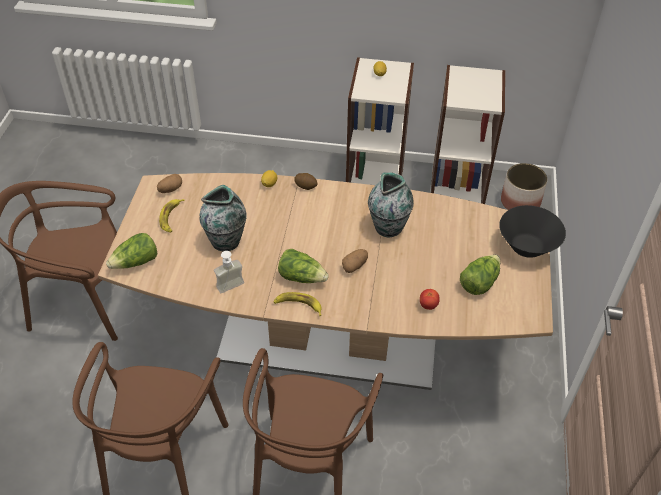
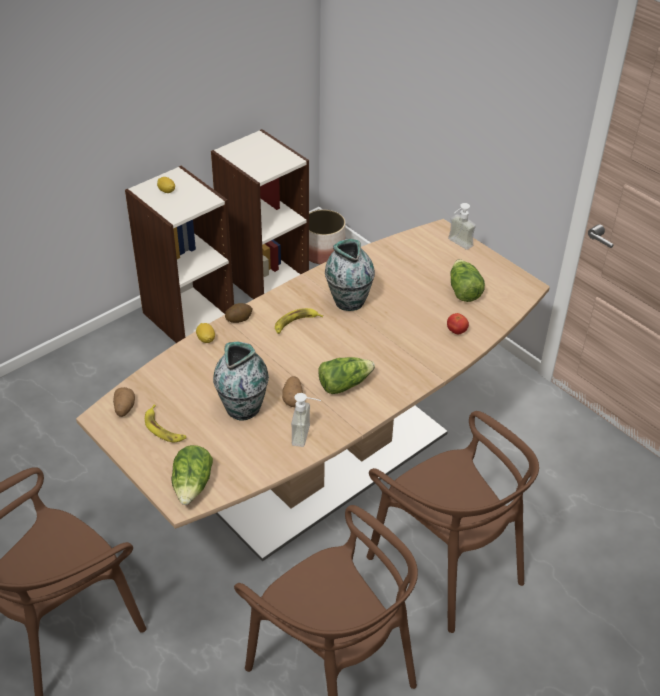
camera: 50 degrees left, 5 degrees down
(298, 305) = (373, 405): banana -> banana (296, 323)
(355, 266) = (368, 346): potato -> potato (293, 398)
(527, 247) = (457, 245): black bowl -> soap dispenser

